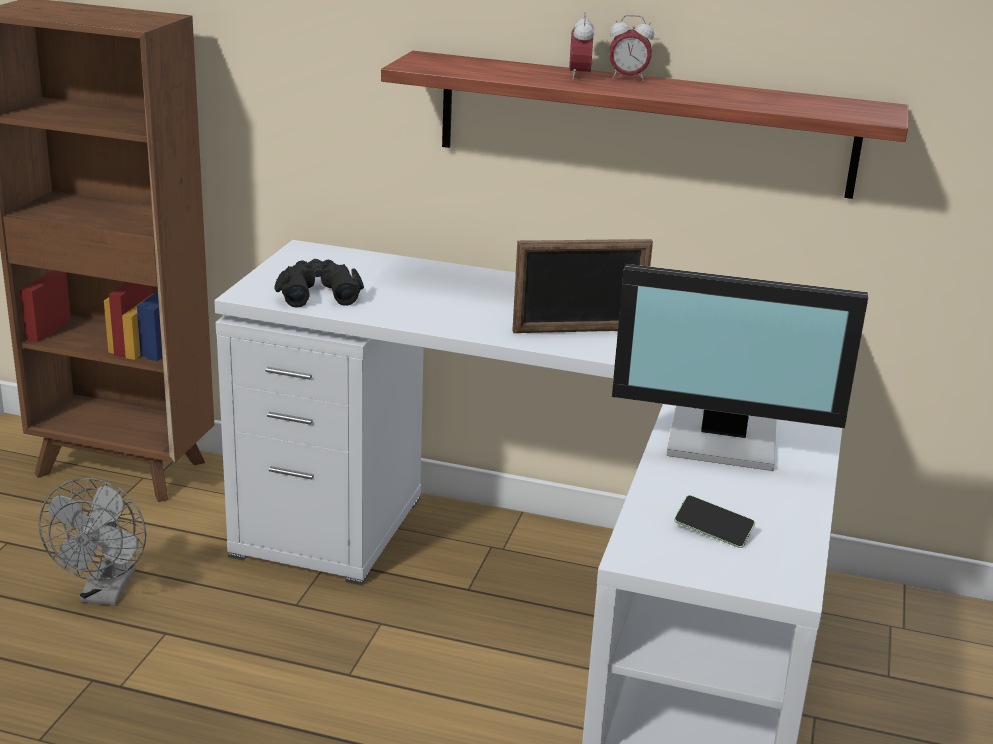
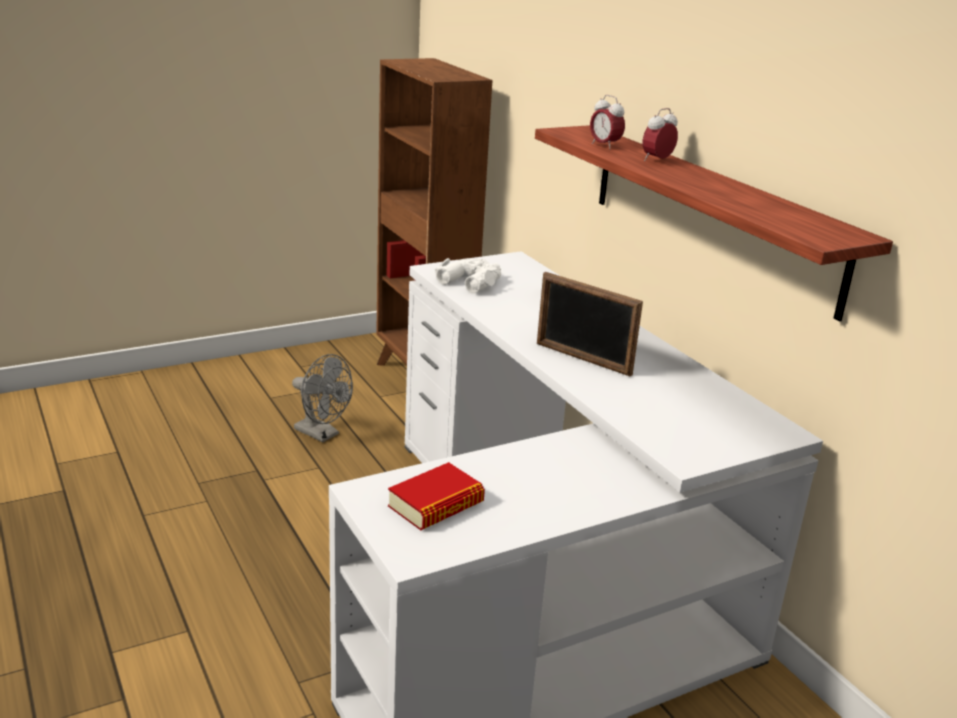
camera: 45 degrees right, 0 degrees up
(105, 593) = (322, 434): grey fan -> grey fan turned 105 degrees counterclockwise
(318, 292) = (472, 281): black binoculars -> white binoculars
(628, 78) = (691, 169): alarm clock -> alarm clock (604, 146)
(713, 530) = (436, 505): phone -> book
(724, 442) = (561, 466): monitor -> none

